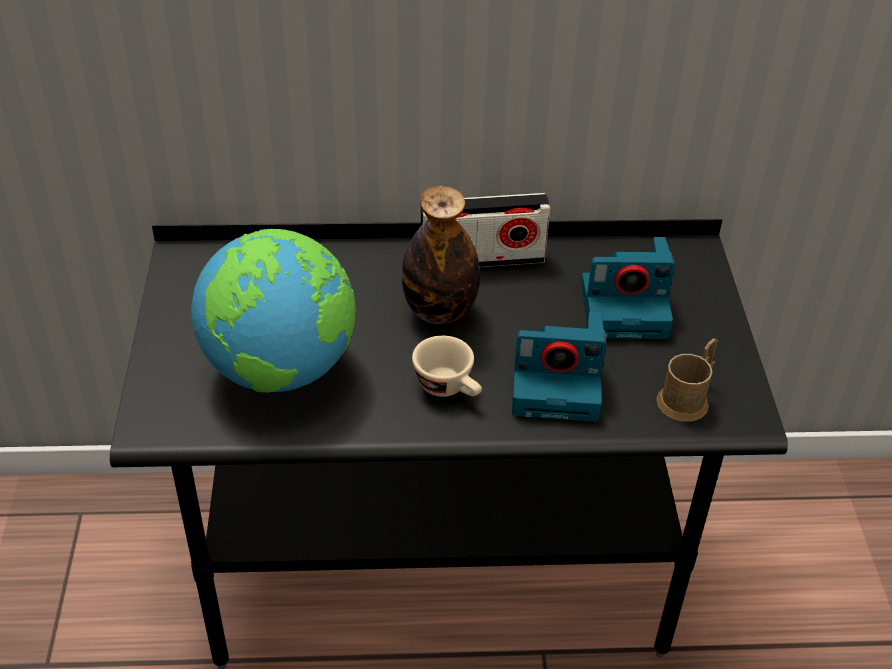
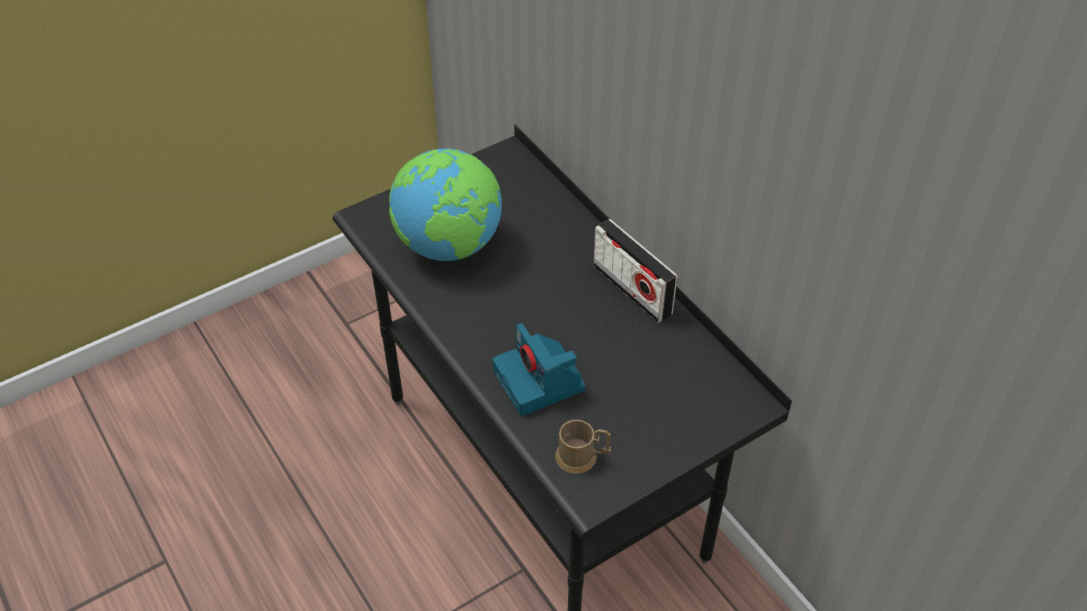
camera: 60 degrees right, 5 degrees up
(440, 311) = (561, 292): bottle -> none
(449, 388) = (494, 329): beige cup -> none
(626, 308) = (649, 387): camera -> none

